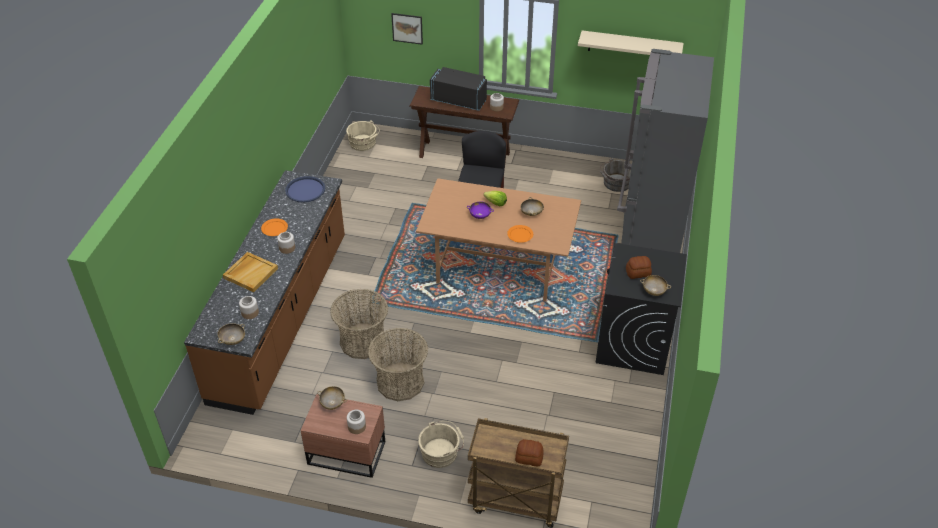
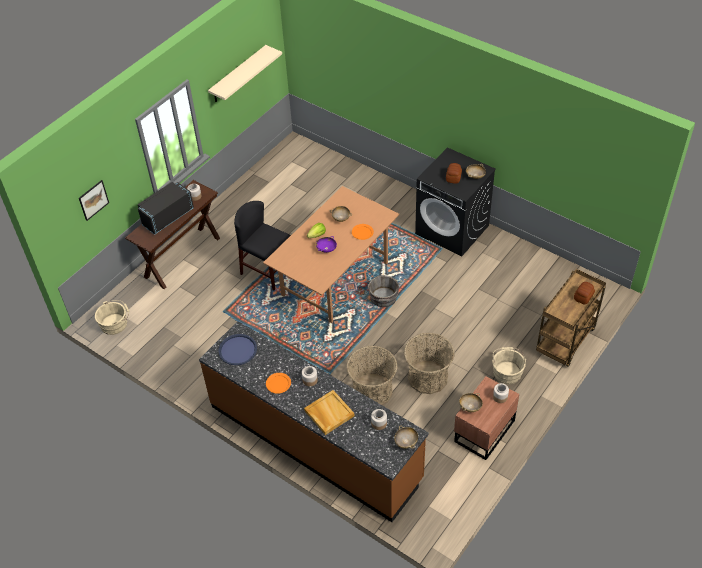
camera: 65 degrees left, 5 degrees up
(615, 183) = (281, 178): grey bucket -> grey bucket (383, 298)
(649, 231) = (345, 179): grey fridge -> none

